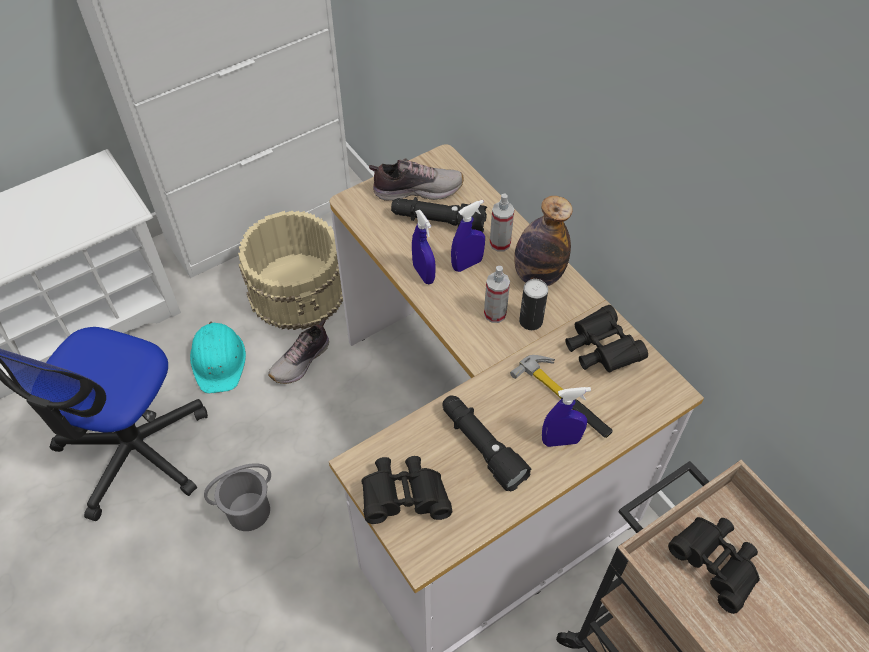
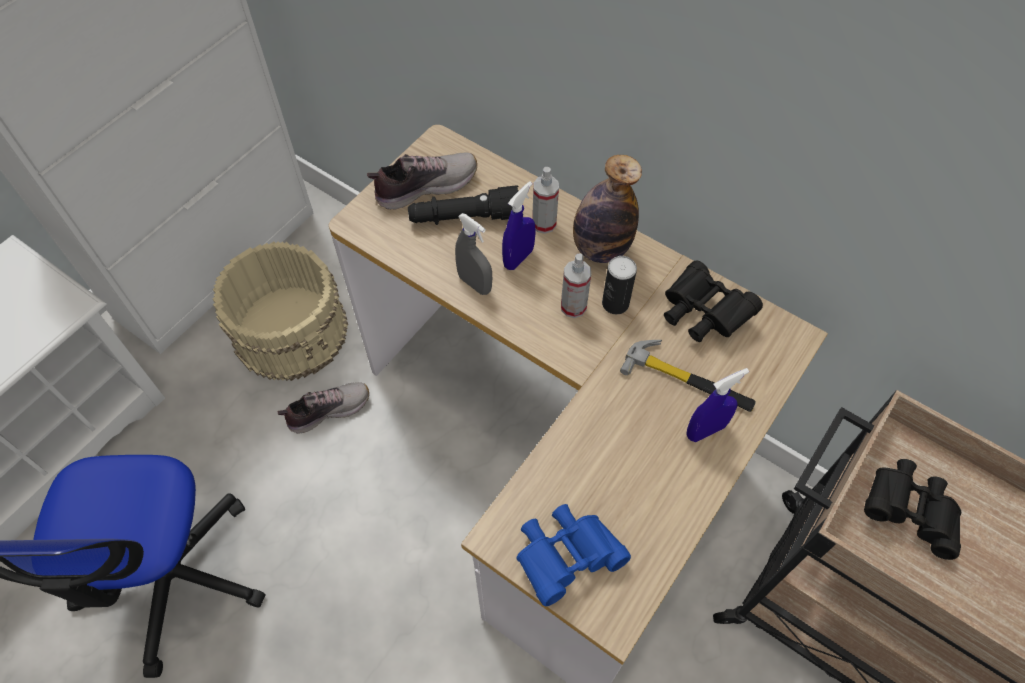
camera: 20 degrees left, 5 degrees up
(219, 360) = (232, 439): turquoise hard hat -> none
(249, 511) = (335, 600): grey bucket -> none
(302, 361) = (328, 410): shoe -> shoe turned 135 degrees counterclockwise
(405, 497) = (566, 556): black binoculars -> blue binoculars
(423, 274) = (475, 284): blue spray bottle -> grey spray bottle
(481, 446) = (625, 466): black flashlight -> none

